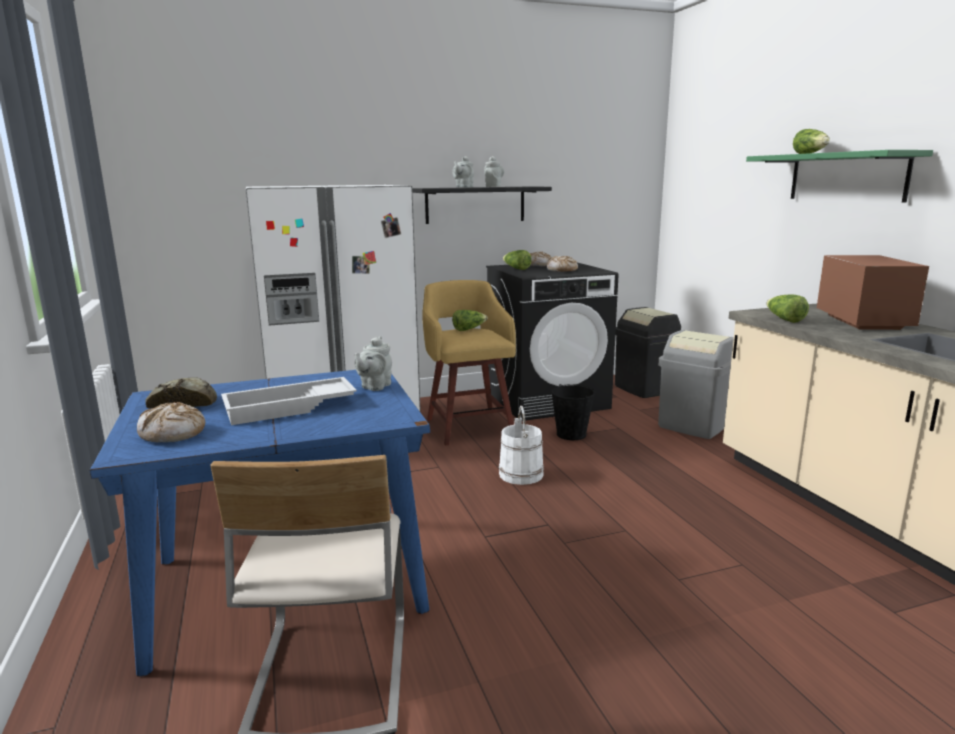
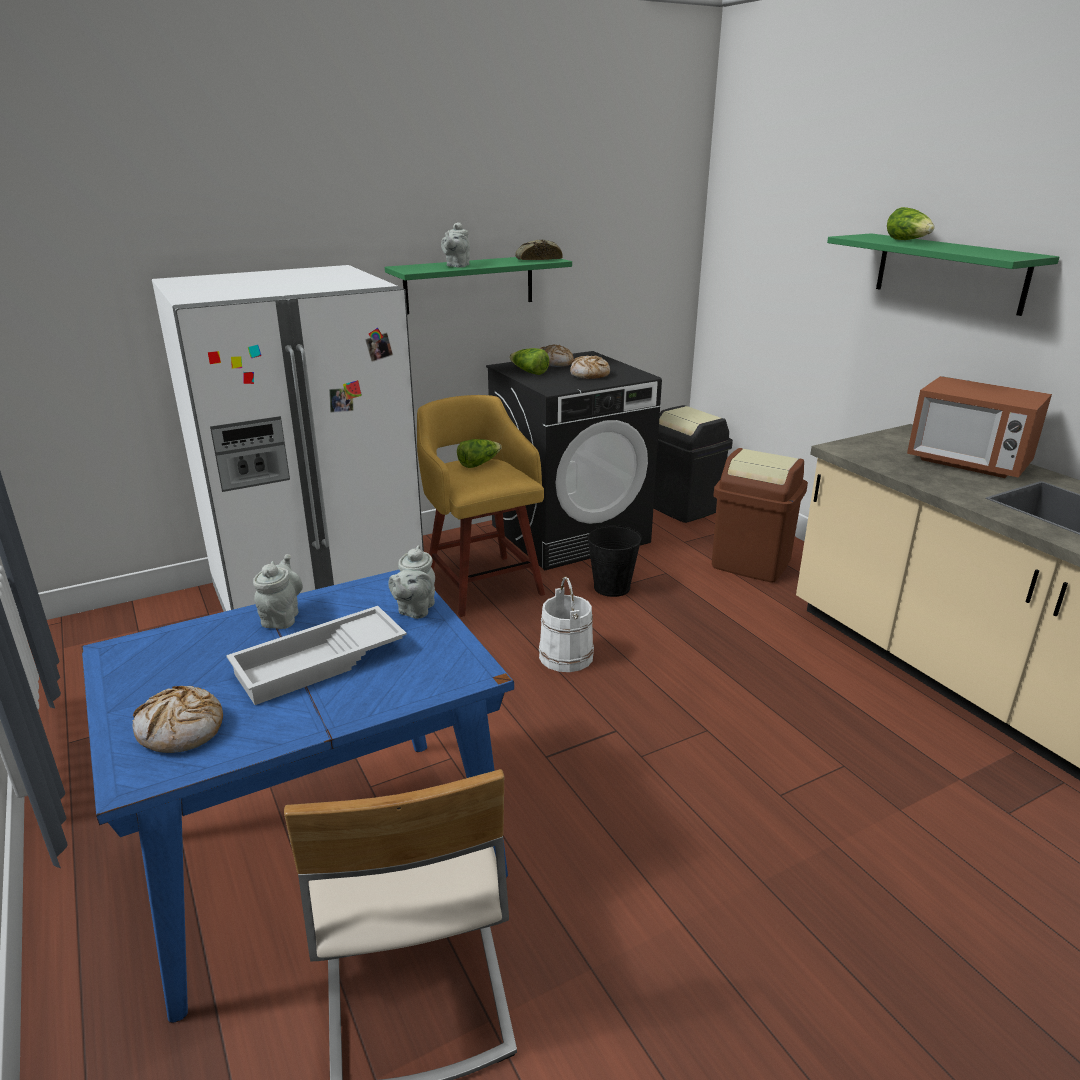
camera: 10 degrees left, 10 degrees up
(183, 403) = (168, 664): bread -> bread (537, 259)
(475, 204) = (469, 284): black shelf -> green shelf
(493, 187) = (495, 261): grey teapot -> grey teapot (281, 617)
(693, 425) = (751, 563): grey trash can -> brown trash can
(784, 319) = (879, 461): lettuce -> none
(863, 322) = (968, 463): microwave -> microwave turned 135 degrees clockwise

